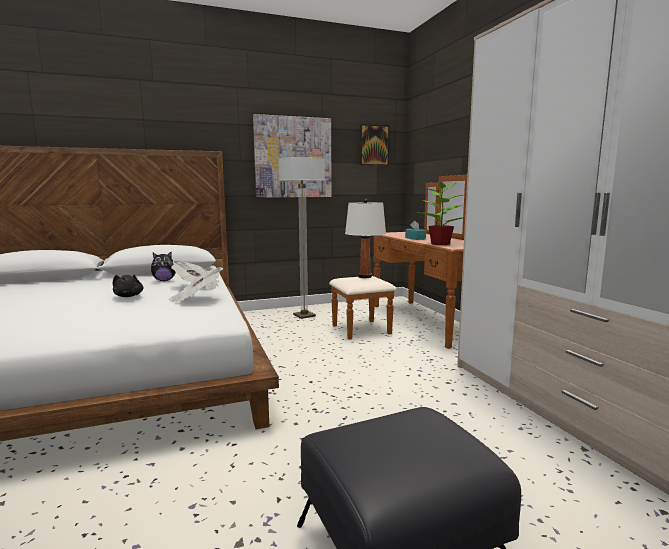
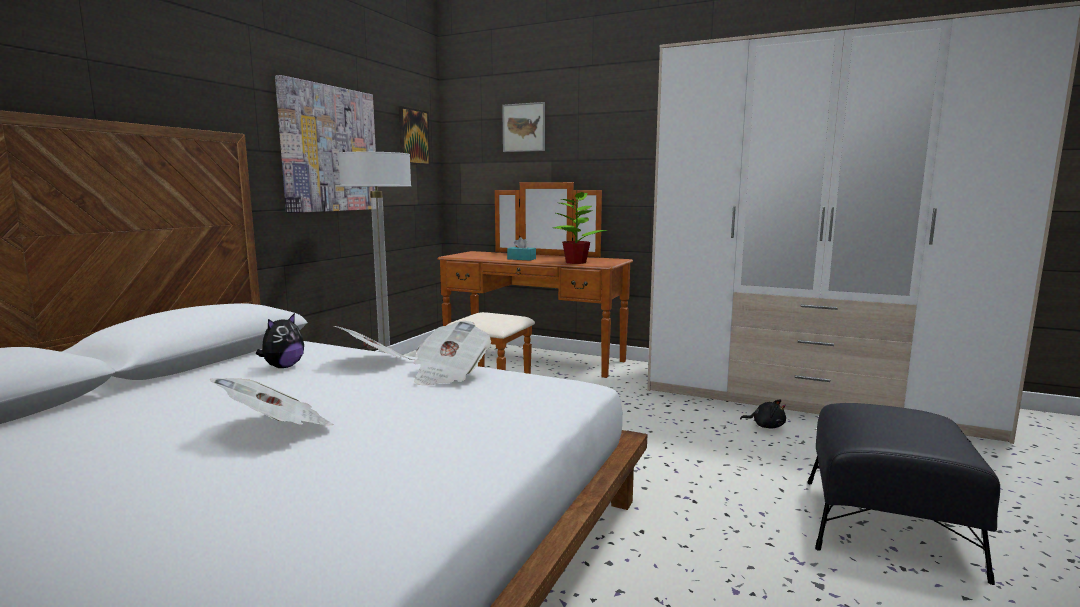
camera: 45 degrees left, 0 degrees up
(74, 302) = (277, 429): none -> newspaper
(129, 296) = (332, 397): black plush toy -> black plush toy (766, 426)
(364, 277) = (484, 314): white table lamp -> none
(446, 130) = (524, 127): none -> picture

